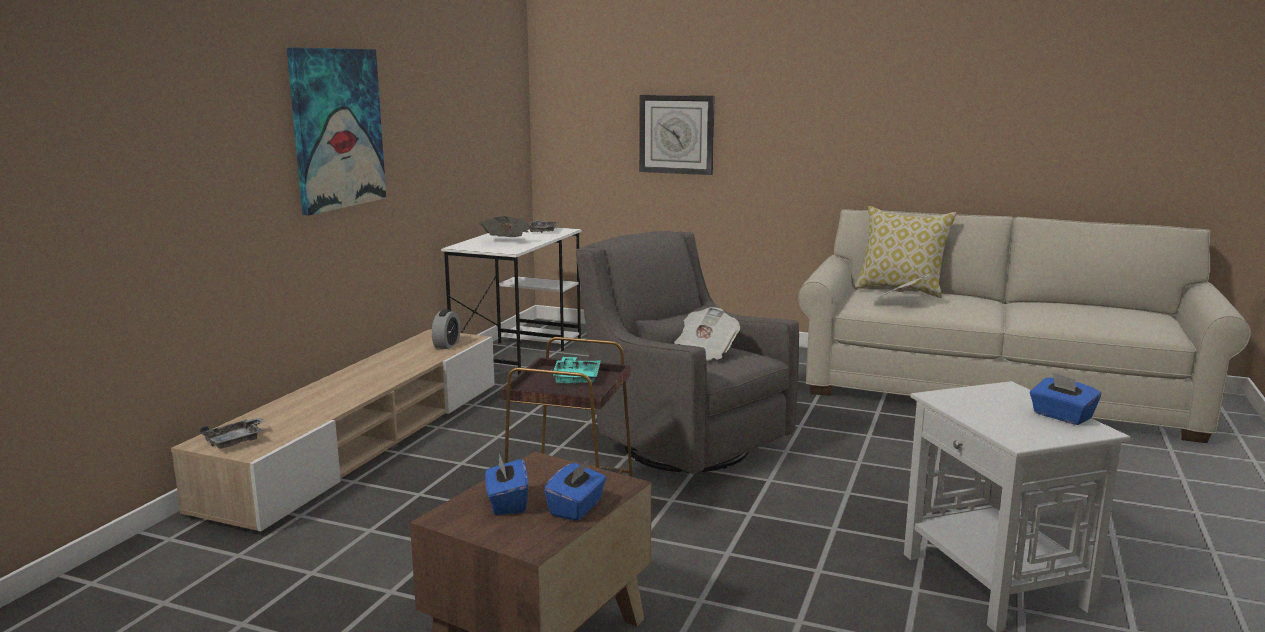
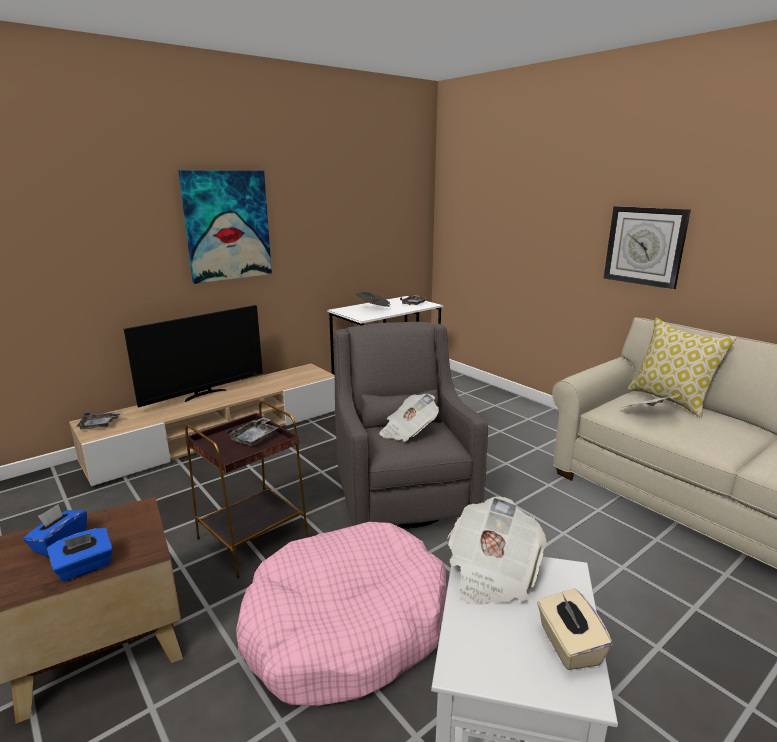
camera: 30 degrees right, 5 degrees up
(335, 383) = (204, 394): none -> television
(447, 345) = (302, 378): alarm clock -> none
(576, 378) = (255, 438): turquoise tray -> grey tray
(676, 134) = (522, 238): wall clock -> wall clock (645, 246)
(768, 549) = (346, 627): none -> pink dog bed
(963, 399) = (491, 573): none -> newspaper
(1061, 416) = (568, 645): blue tissue box -> beige tissue box

